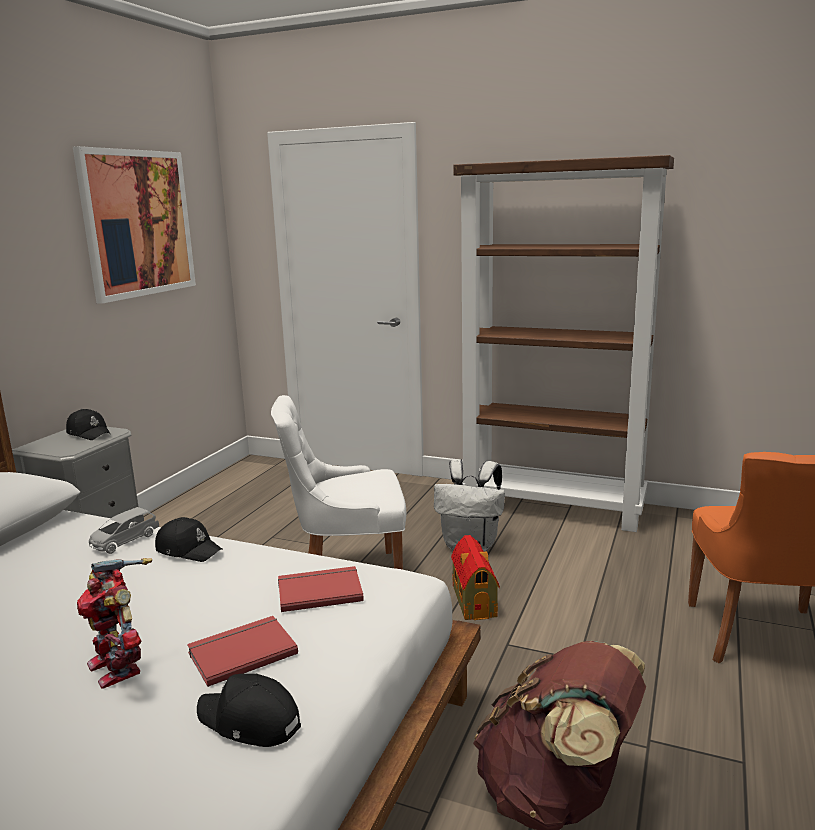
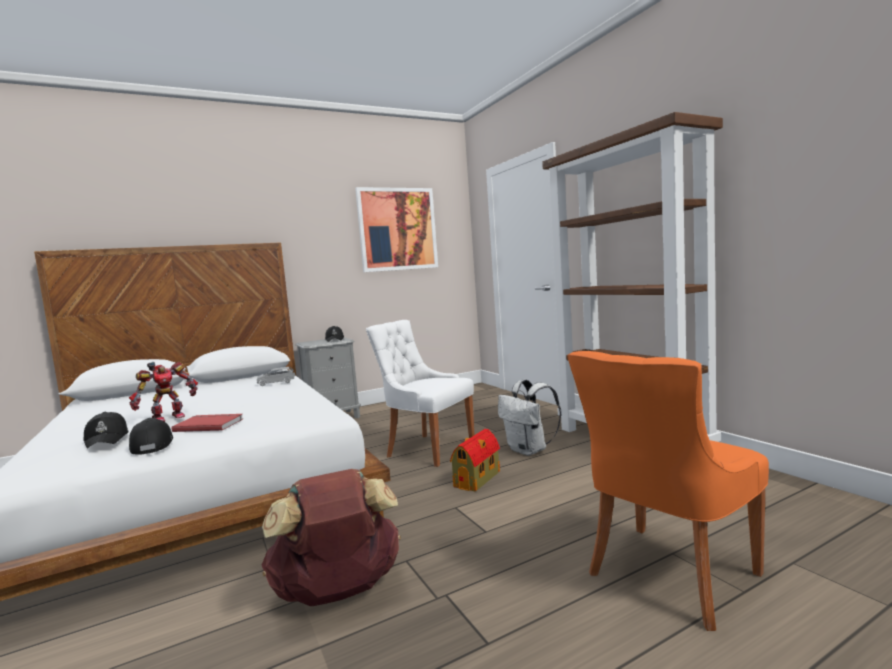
camera: 40 degrees right, 10 degrees down
(118, 667) = (167, 417): toy robot -> toy robot turned 135 degrees counterclockwise
(189, 549) = (287, 389): black cap -> black cap (107, 439)
(319, 591) = (288, 412): red book -> none

